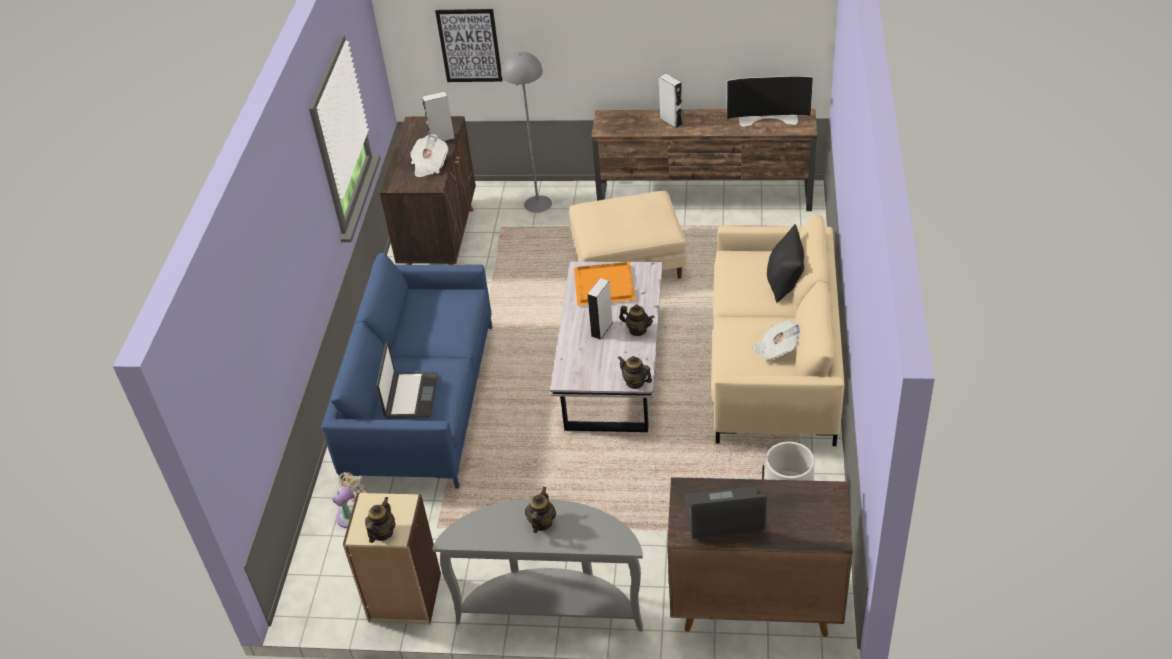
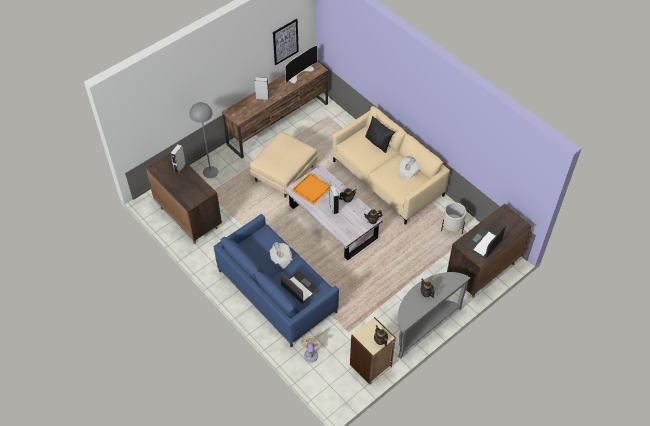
camera: 50 degrees left, 10 degrees up
(429, 165) = (192, 184): newspaper -> newspaper (281, 259)
(469, 45) = (160, 114): picture -> picture (285, 41)

